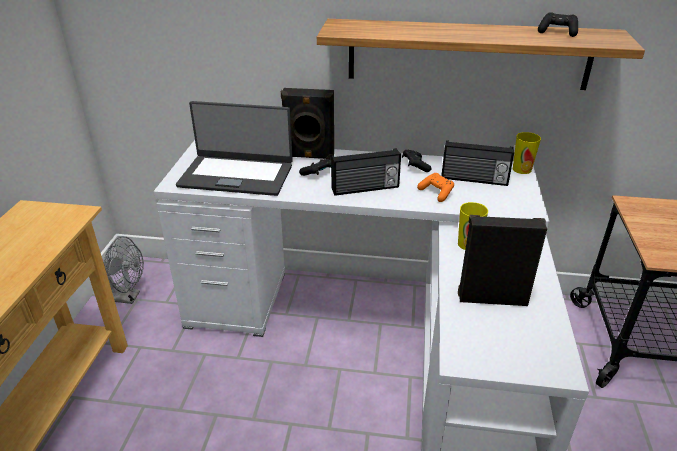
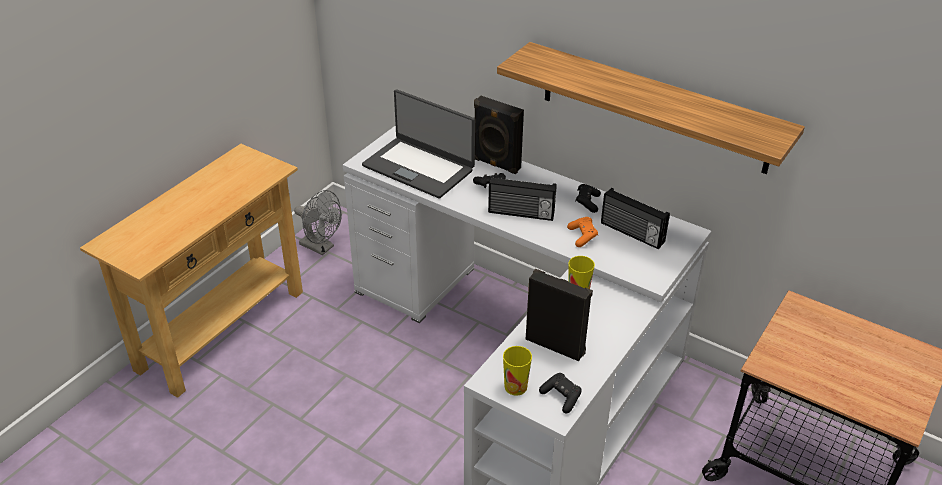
camera: 25 degrees right, 5 degrees up
(522, 169) = (691, 236): cup -> cup (515, 387)
(557, 32) = (726, 114): black game controller -> black game controller (561, 397)

